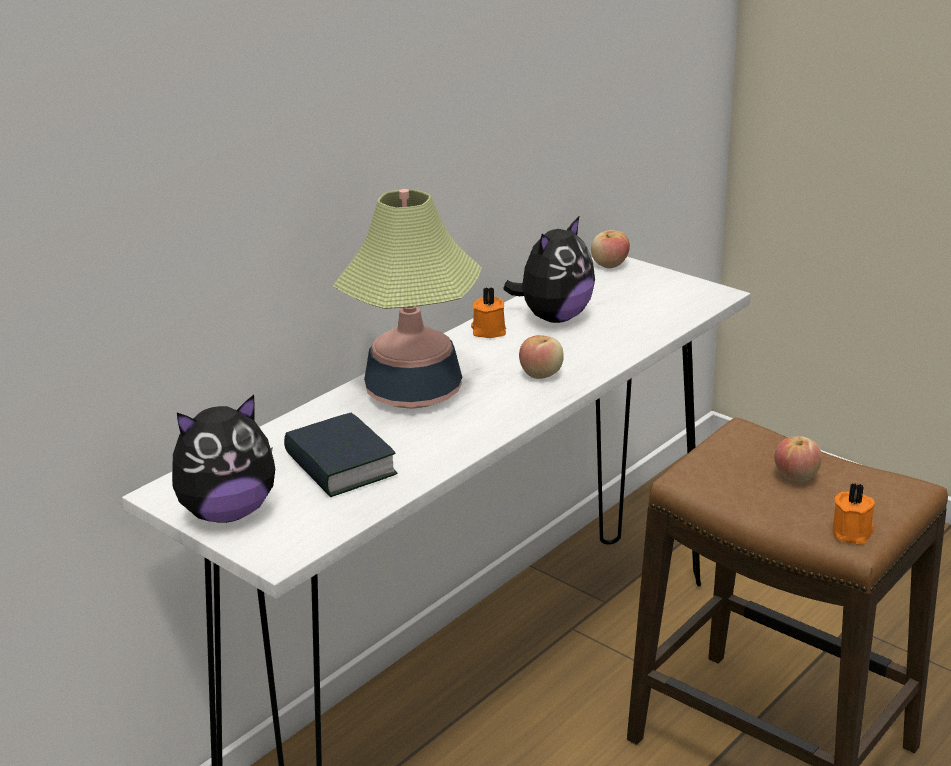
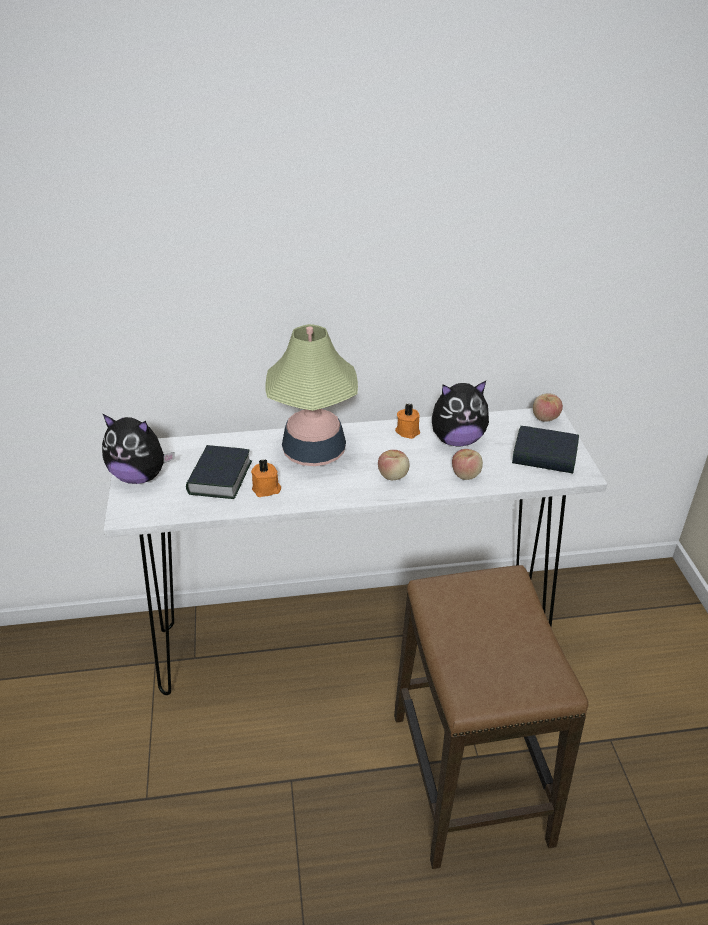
camera: 40 degrees right, 10 degrees up
(660, 295) = (544, 456): none -> book
(796, 476) = (501, 629): apple -> apple (466, 475)
(853, 532) = (474, 691): orange candle -> orange candle (266, 489)

